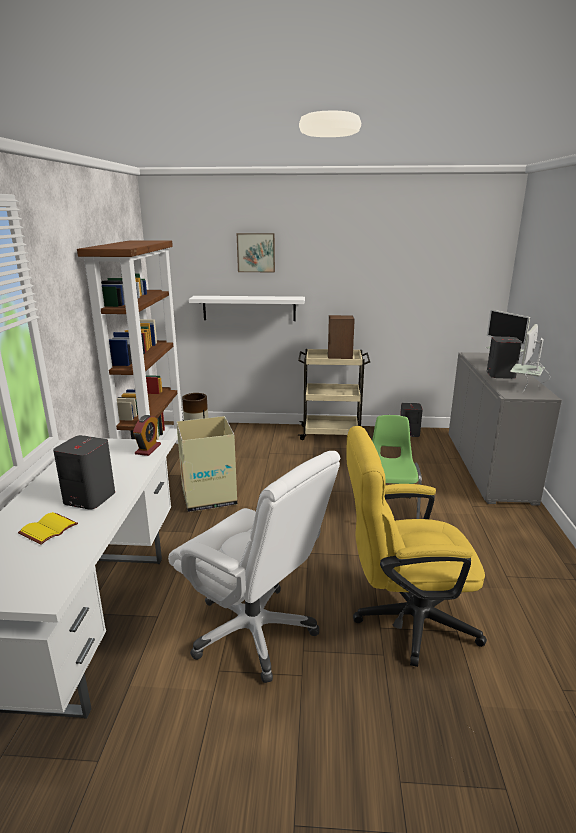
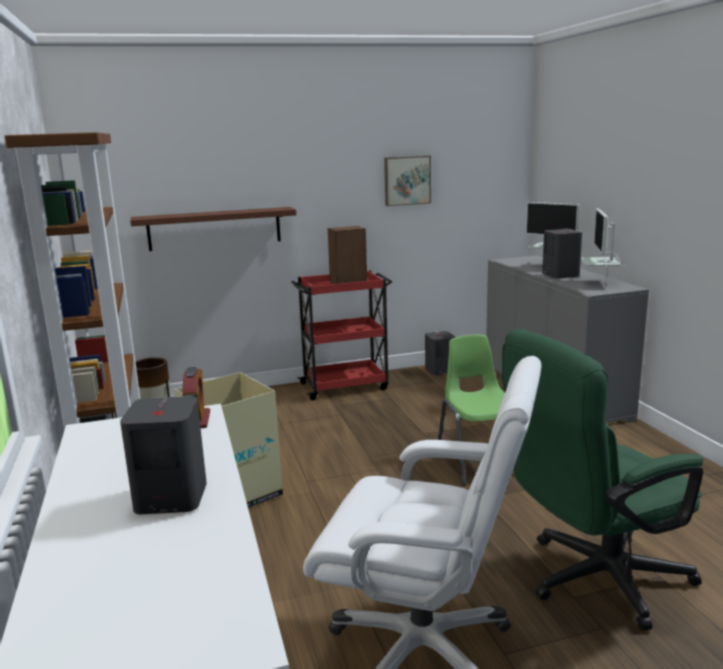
camera: 20 degrees left, 5 degrees down
(48, 528) = (145, 552): yellow book -> none
(249, 308) = (214, 228): white shelf -> brown shelf
(256, 252) = (219, 151): picture -> picture (407, 180)
(331, 433) = (345, 386): beige cart -> red cart
(404, 619) = (593, 579): yellow office chair -> green office chair

